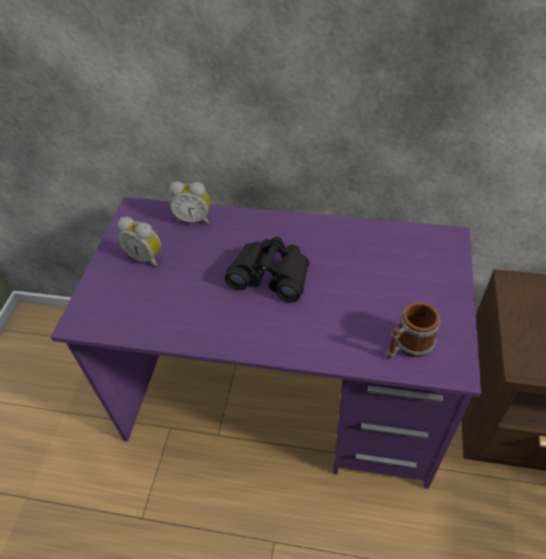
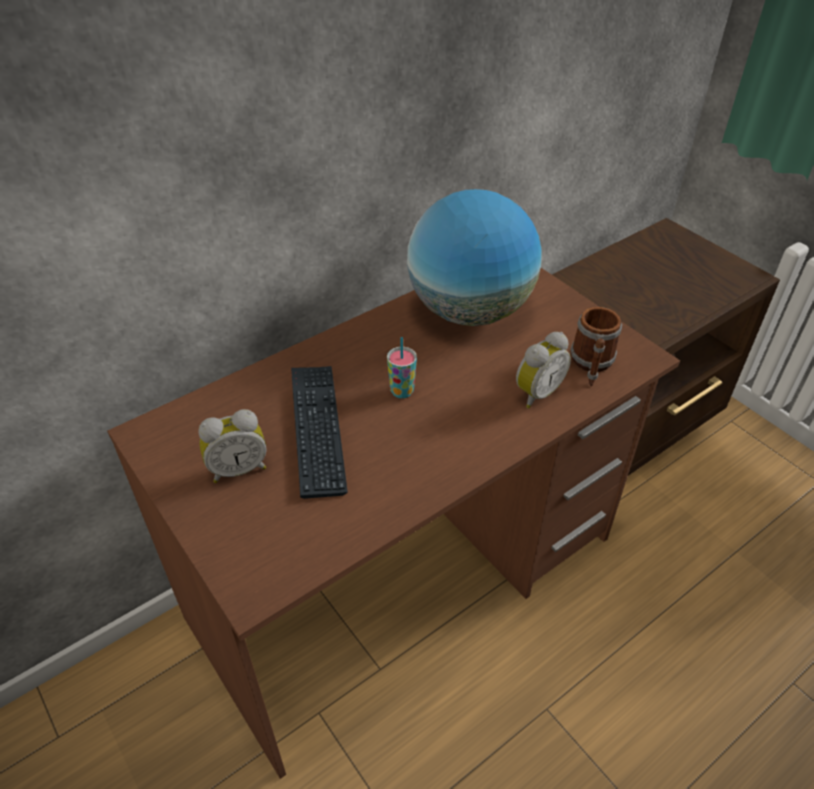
camera: 50 degrees left, 5 degrees down
(194, 219) = (240, 395): alarm clock -> alarm clock (536, 393)
(204, 264) = (317, 429): none -> keyboard
(271, 275) = (402, 391): black binoculars -> cup
(282, 401) = (405, 578): purple desk -> brown desk
(377, 254) = (469, 311): none -> globe

